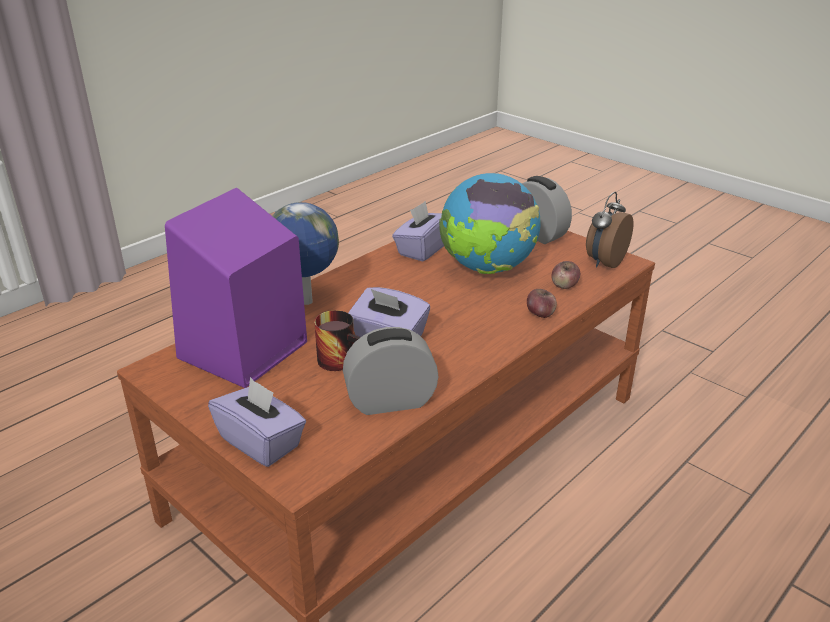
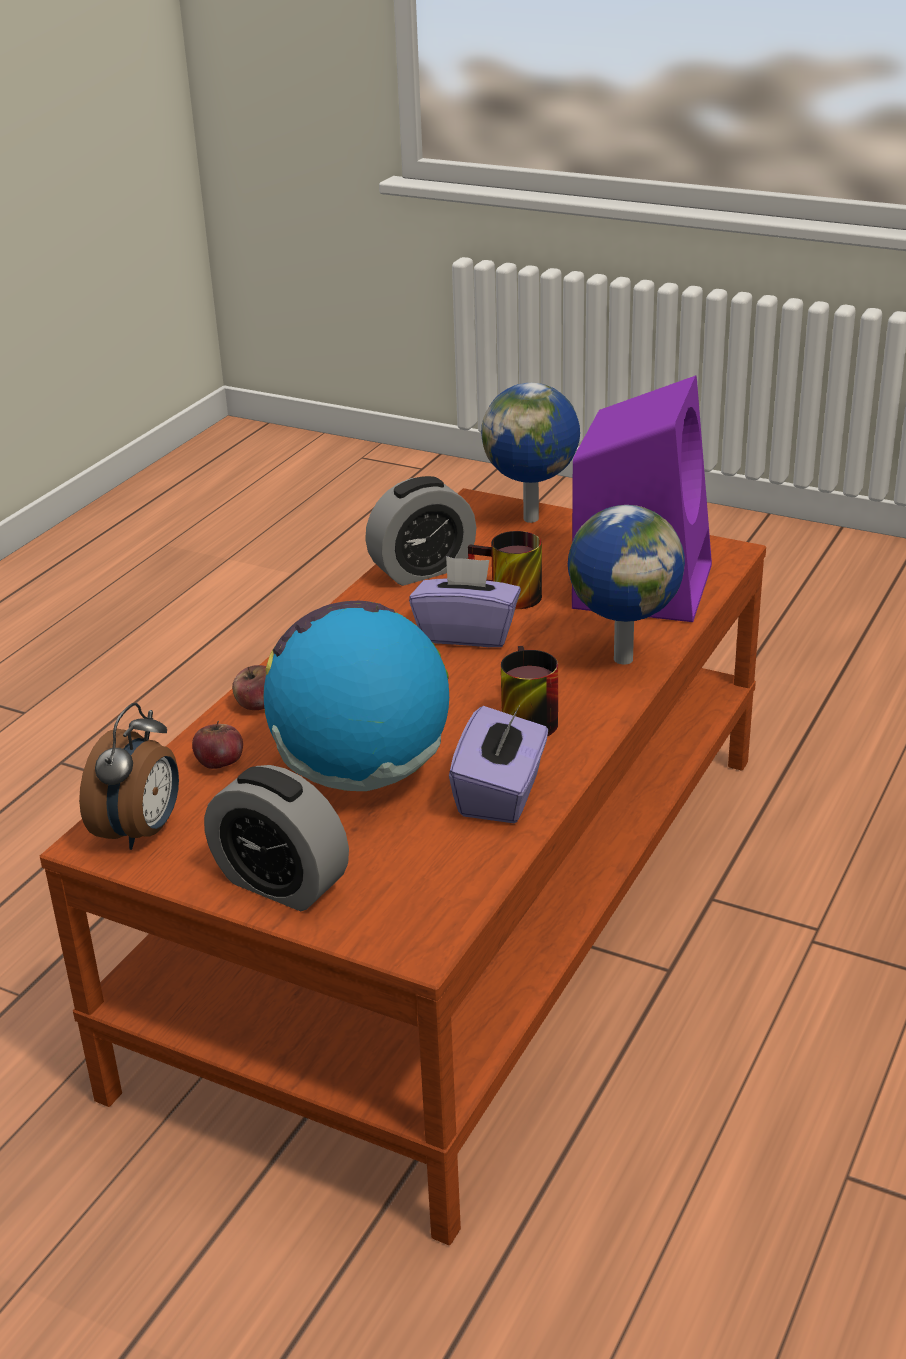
camera: 165 degrees right, 0 degrees up
(261, 442) = (533, 518): purple tissue box -> globe
(389, 280) = (522, 718): none -> mug

